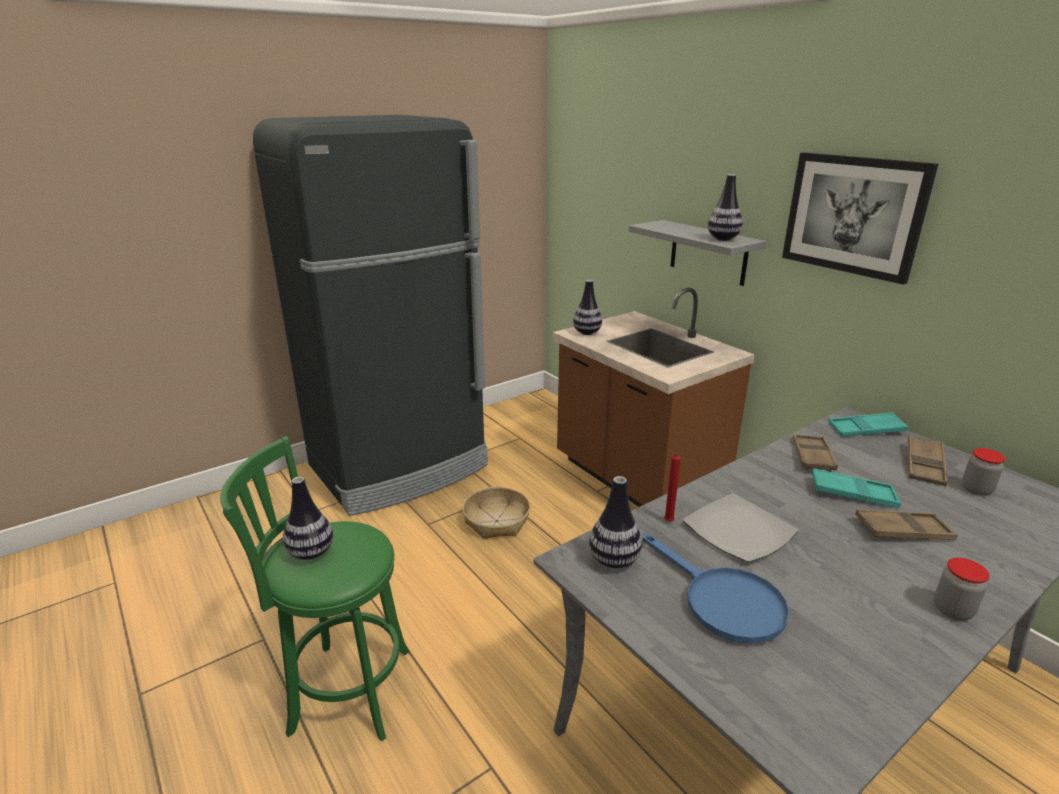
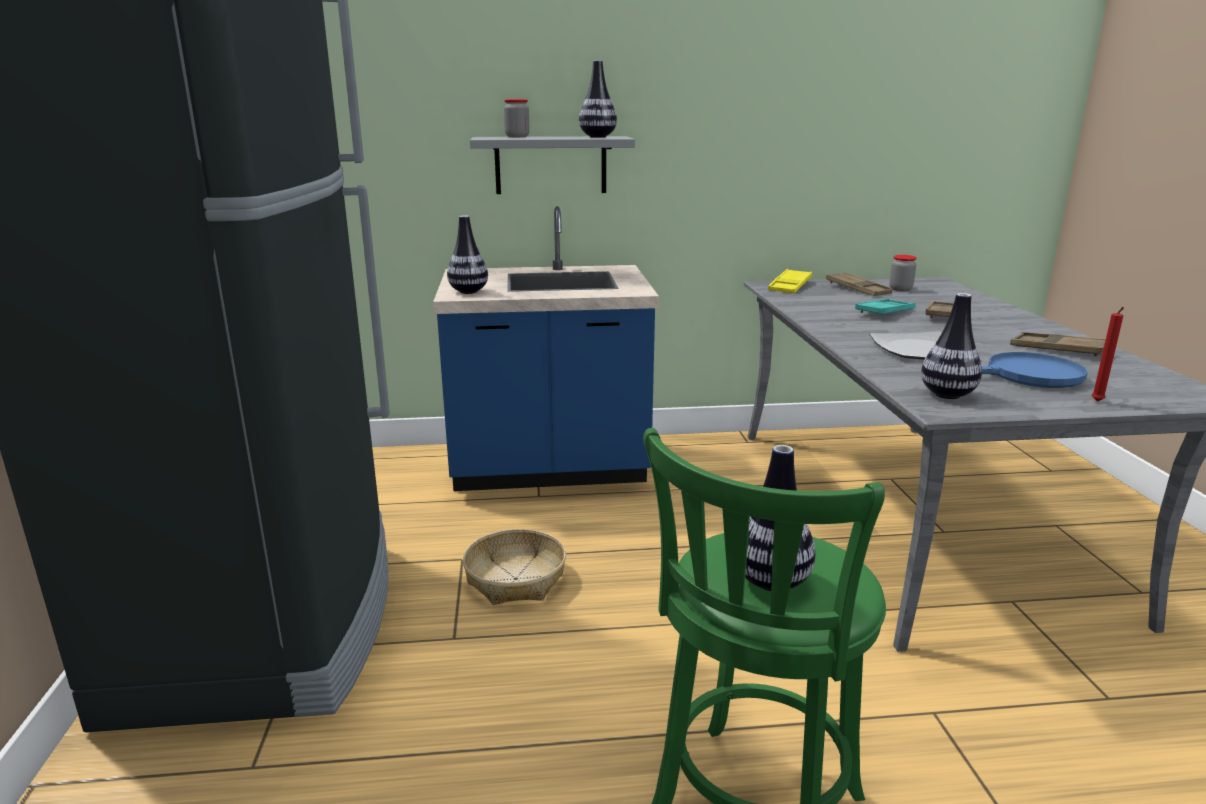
camera: 60 degrees left, 5 degrees down
(637, 480) = (549, 468): brown counter -> blue counter
(667, 522) = (891, 365): red candle -> red candle (1097, 402)
(812, 457) = (819, 306): brown tray -> brown tray (1058, 349)
(853, 215) = (716, 93): picture -> none
(866, 430) = (790, 286): turquoise tray -> yellow tray
(952, 610) = (1044, 330): jar -> jar (517, 137)

